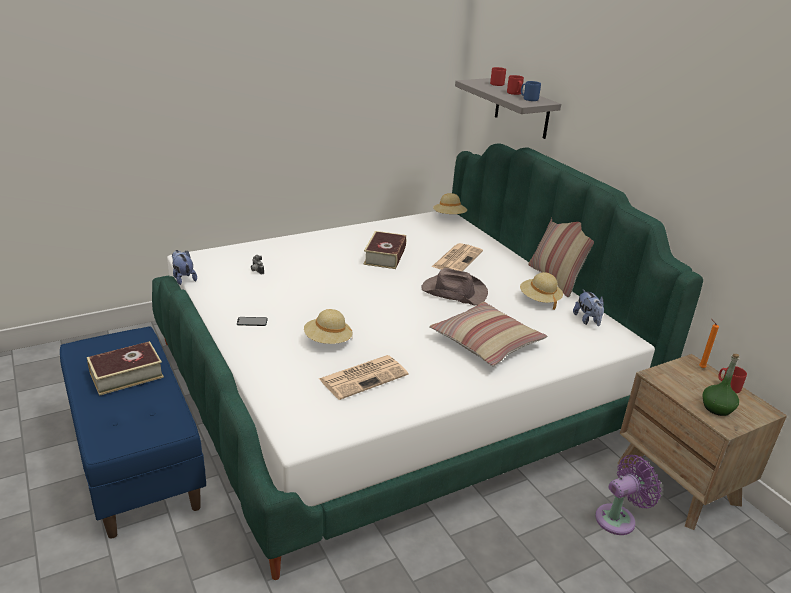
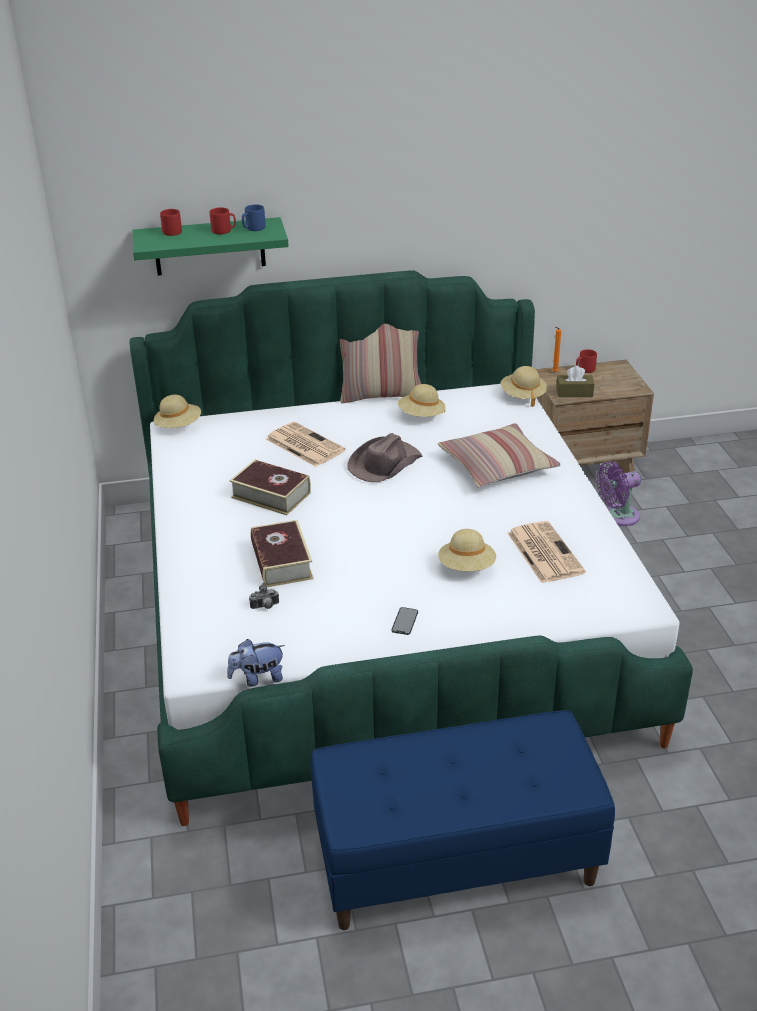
camera: 70 degrees left, 5 degrees up
(126, 375) = (436, 772): book -> book (281, 562)
(522, 108) = (209, 246): grey shelf -> green shelf
(587, 320) = (471, 400): plush toy -> none
(619, 518) = (617, 517): purple fan -> purple fan turned 105 degrees counterclockwise
(622, 346) = (523, 396): none -> beige hat
(671, 382) = (574, 392): none -> brown tissue box
(717, 408) = (613, 384): green bottle -> none

